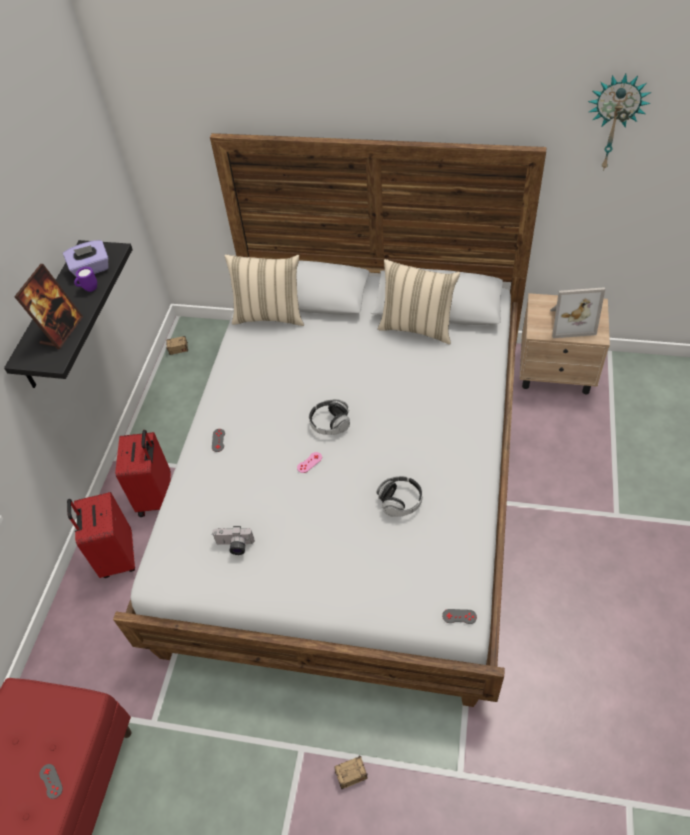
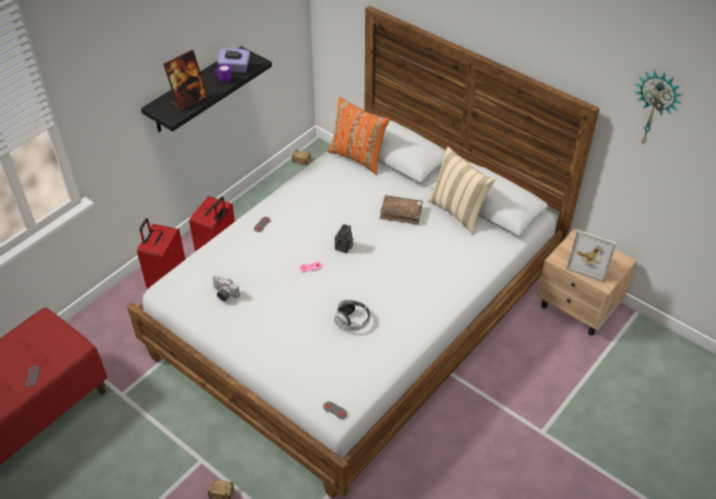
camera: 25 degrees right, 5 degrees down
(269, 315) = (358, 157): beige pillow -> orange pillow
(330, 423) = (344, 248): headphones -> camera
(361, 356) = (401, 213): none -> brown book

